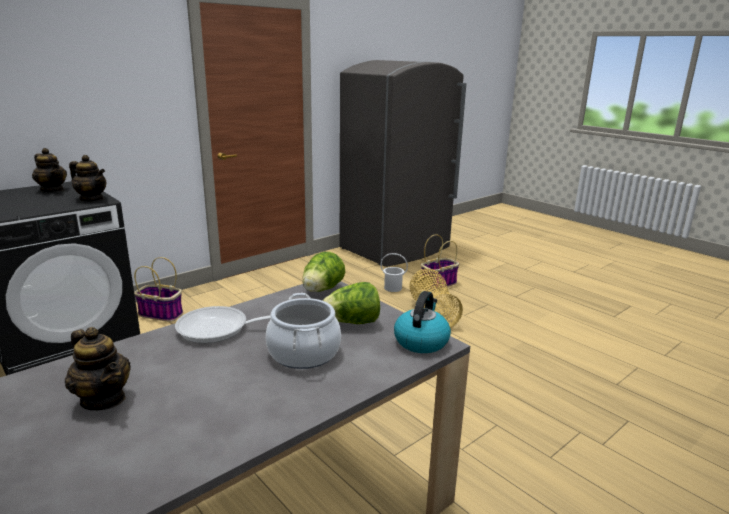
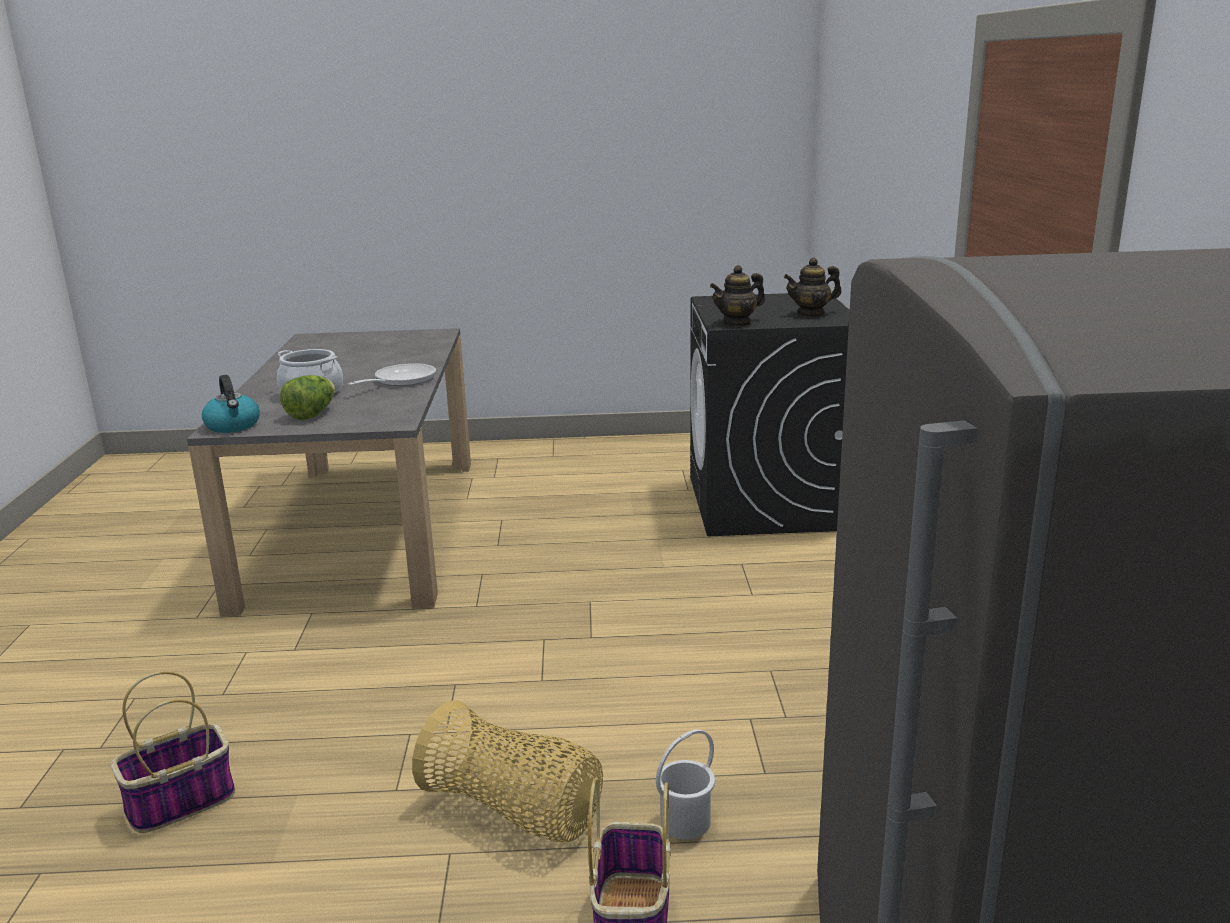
camera: 130 degrees right, 0 degrees up
(103, 399) = (378, 353): teapot -> none
(162, 314) = (811, 561): basket -> basket (180, 803)
(322, 290) = (390, 419): lettuce -> none

